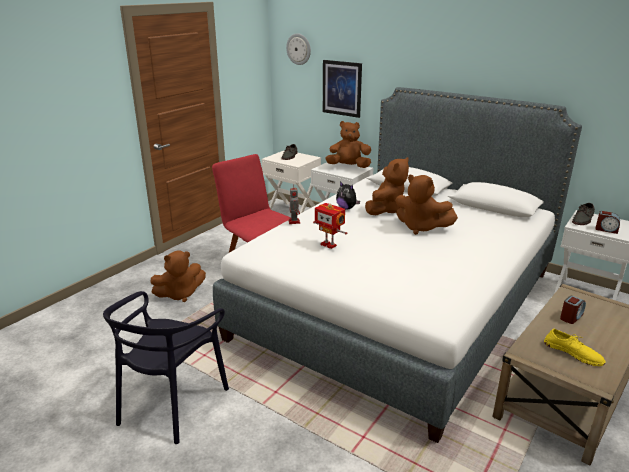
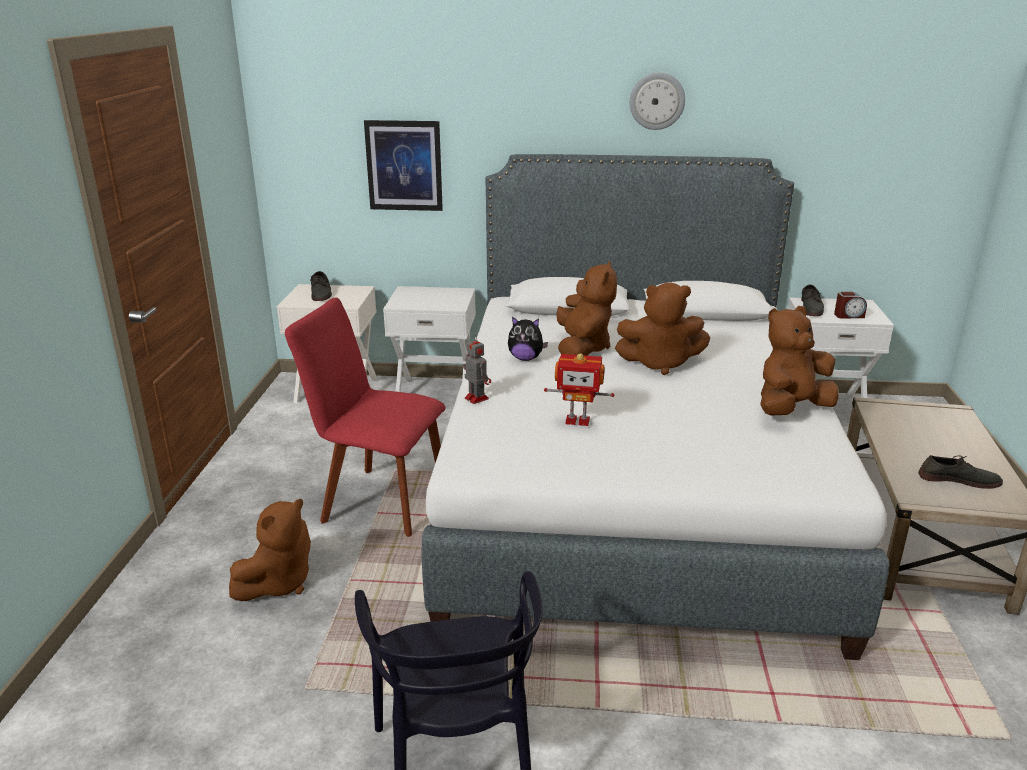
camera: 30 degrees left, 0 degrees up
(299, 49) = (311, 105): wall clock -> wall clock (657, 101)
(348, 167) = (437, 293): brown plush toy -> brown plush toy (791, 409)
(571, 317) = (908, 436): alarm clock -> none
(573, 352) = (958, 479): yellow shoe -> grey shoe

